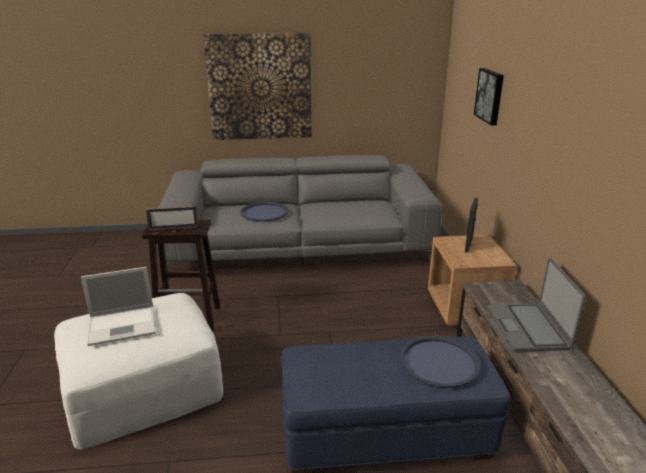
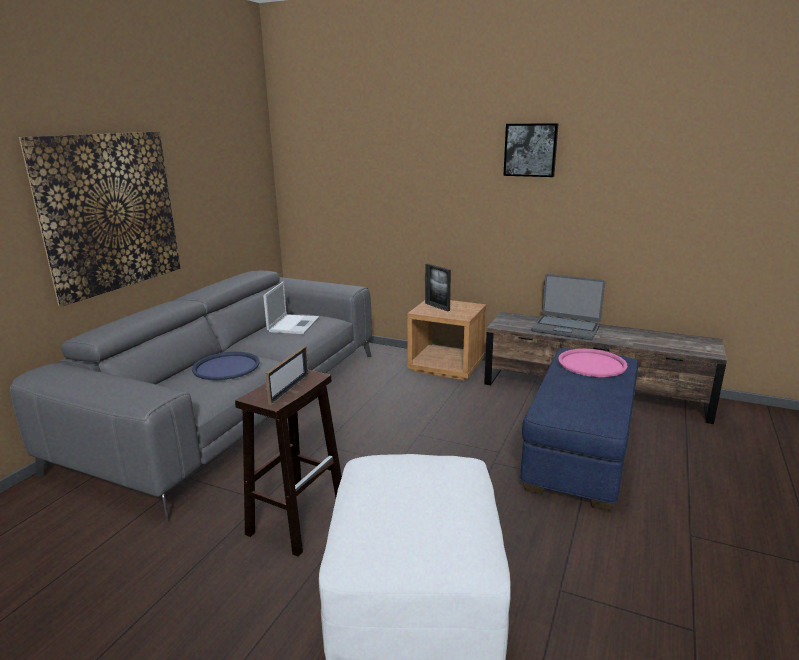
camera: 60 degrees left, 5 degrees down
(124, 325) = (419, 501): laptop -> laptop (294, 324)
(439, 362) = (592, 364): blue tray -> pink tray
(490, 96) = (387, 174): picture -> picture (530, 150)

